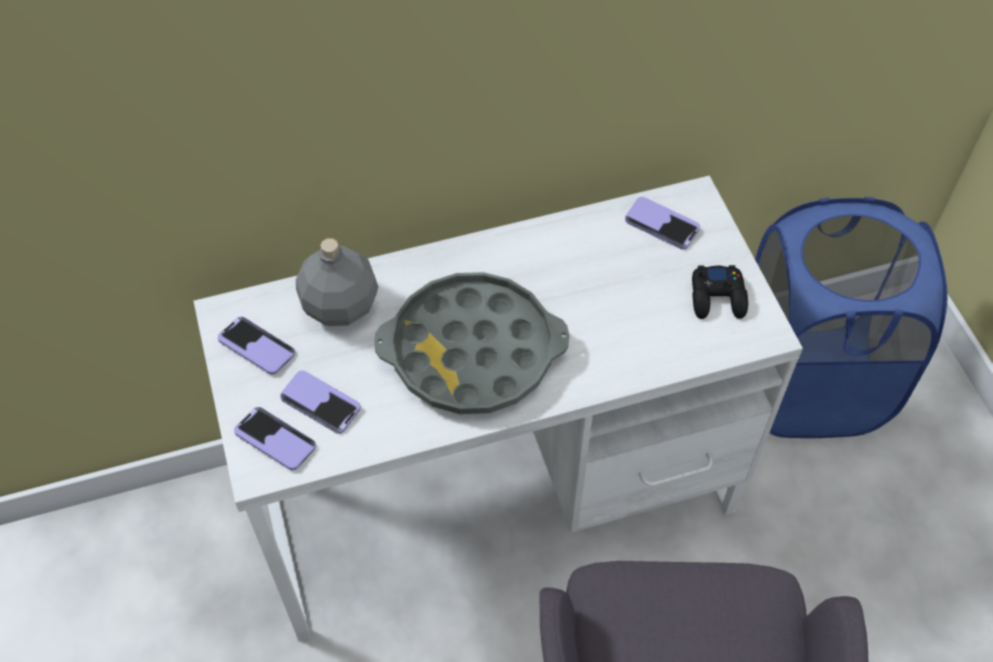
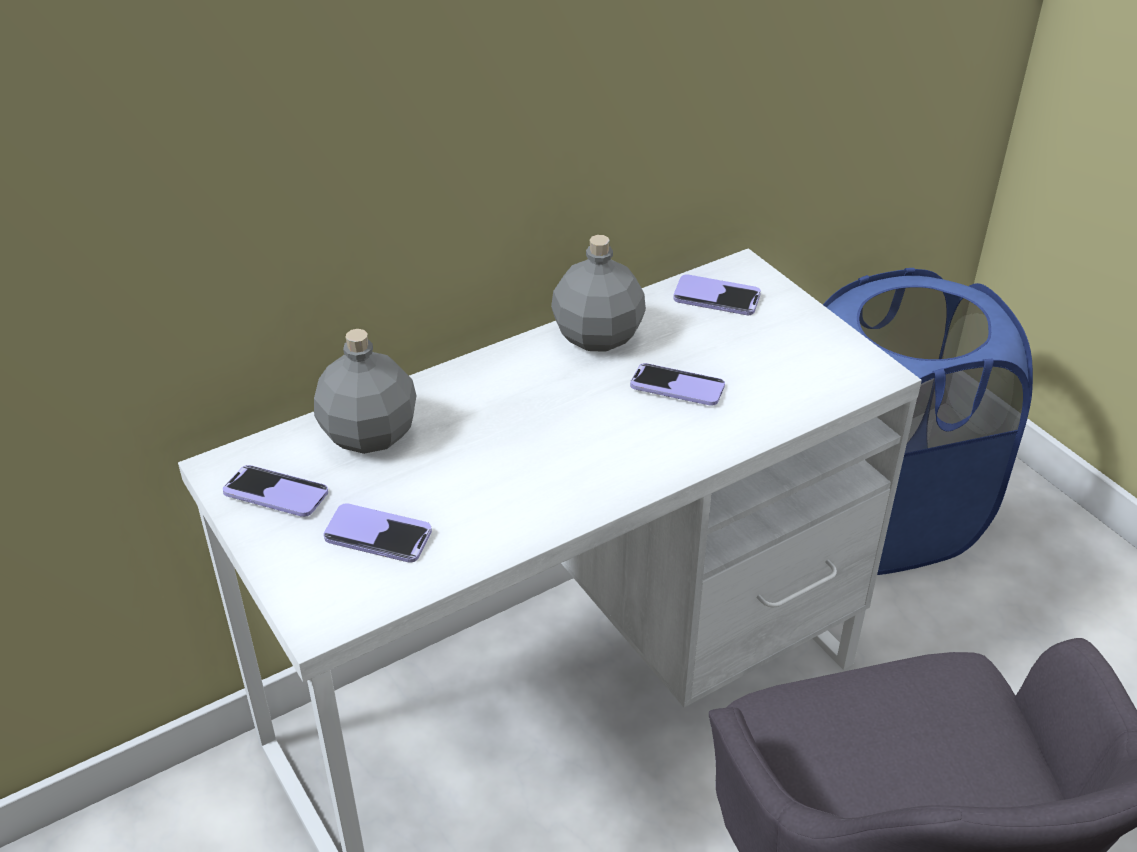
camera: 15 degrees left, 15 degrees down
(275, 439) = (332, 584): phone -> phone (677, 387)
(472, 352) = (548, 450): grey tray -> none
(549, 244) = (597, 335): none -> grey bottle
(718, 297) = (808, 351): black game controller -> none

